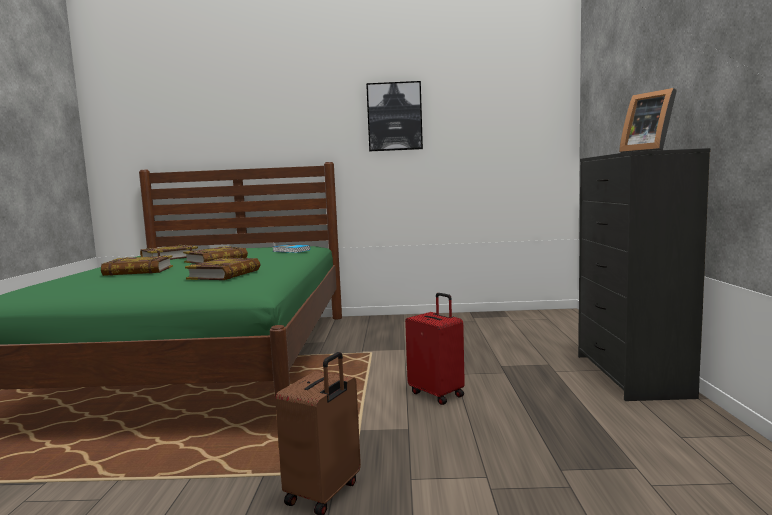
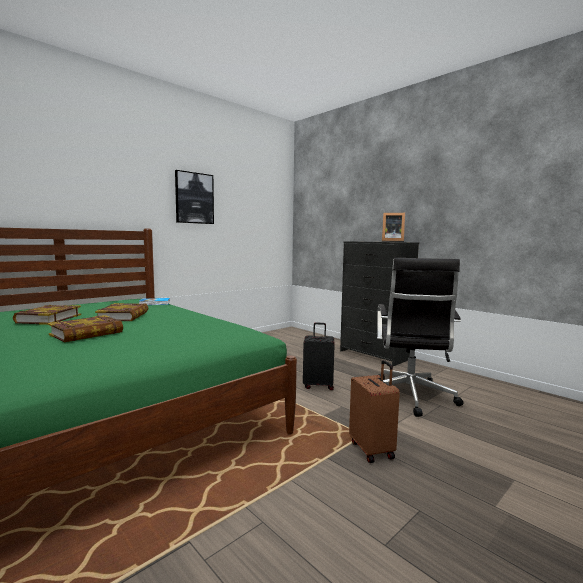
camera: 45 degrees left, 0 degrees up
(225, 274) = (196, 326): book -> none
(437, 394) = (318, 385): red suitcase -> black suitcase
(541, 454) = (409, 397): none -> black office chair

